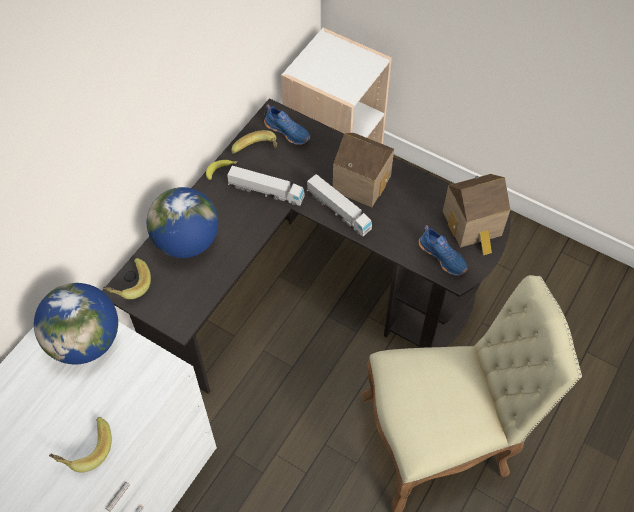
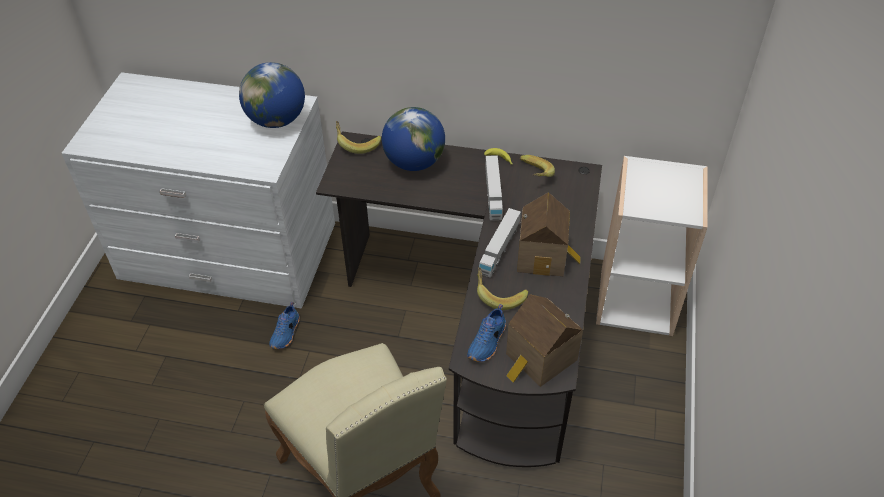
camera: 70 degrees right, 10 degrees down
(85, 449) = (188, 149): banana -> banana (499, 295)
(288, 131) = (570, 188): blue shoe -> blue shoe (286, 333)

